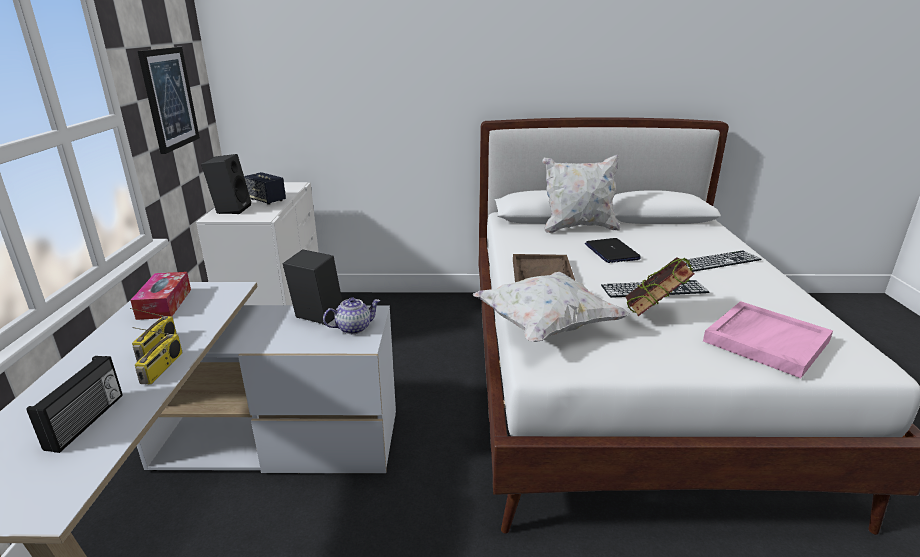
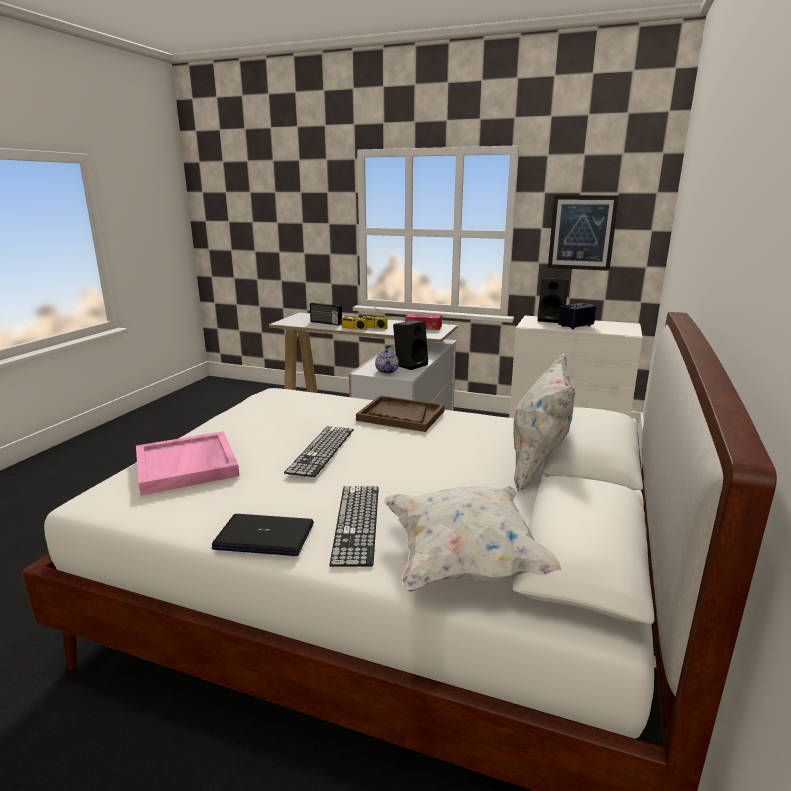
camera: 110 degrees right, 5 degrees down
(546, 327) = (311, 399): white pillow -> white pillow (465, 562)
(611, 252) = (435, 460): laptop -> laptop (265, 536)
(653, 314) = (281, 435): book -> none

